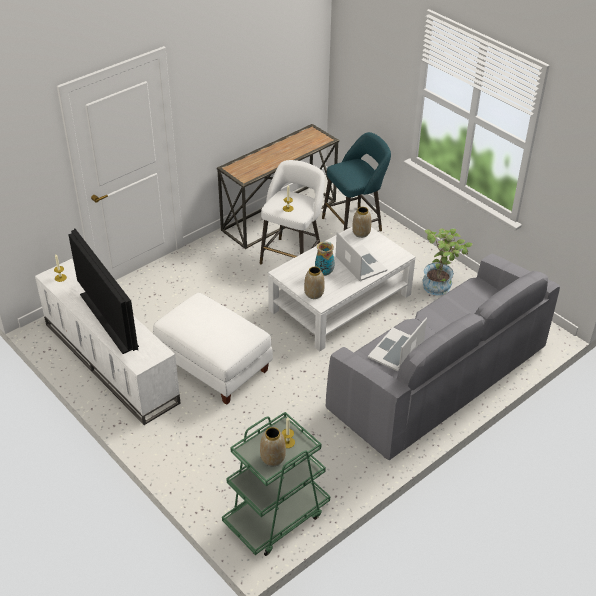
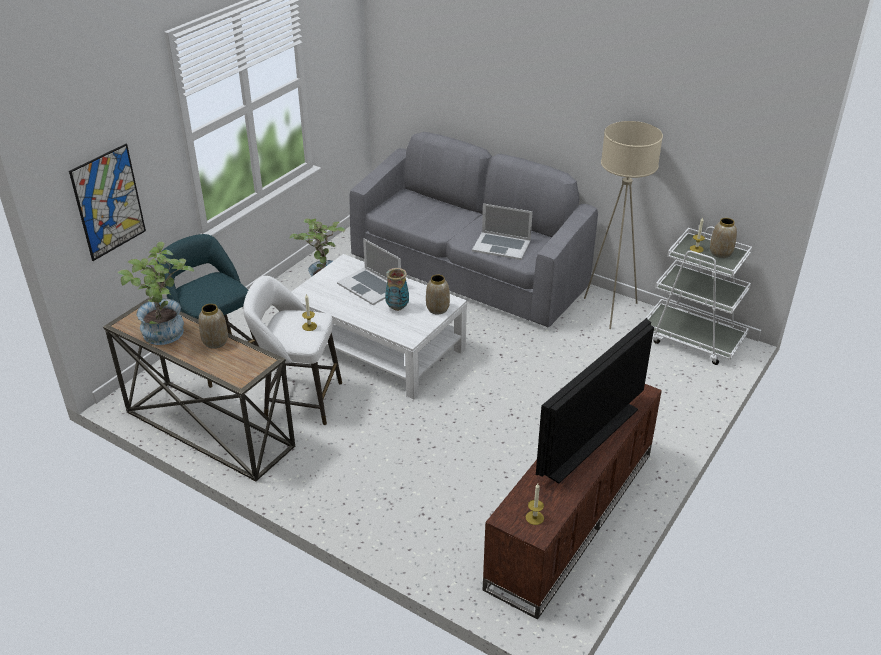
camera: 105 degrees left, 5 degrees down
(109, 362) = (572, 519): white tv stand -> brown tv stand
(213, 366) = (529, 424): white ottoman -> none
(276, 517) = (692, 339): green cart -> white cart
(290, 145) = (167, 335): none -> potted plant
(344, 467) = (610, 310): none -> beige floor lamp
(360, 263) = (369, 286): laptop -> laptop turned 90 degrees counterclockwise
(361, 233) = (311, 293): vase -> vase (215, 342)
(362, 74) = (108, 202): none -> picture

